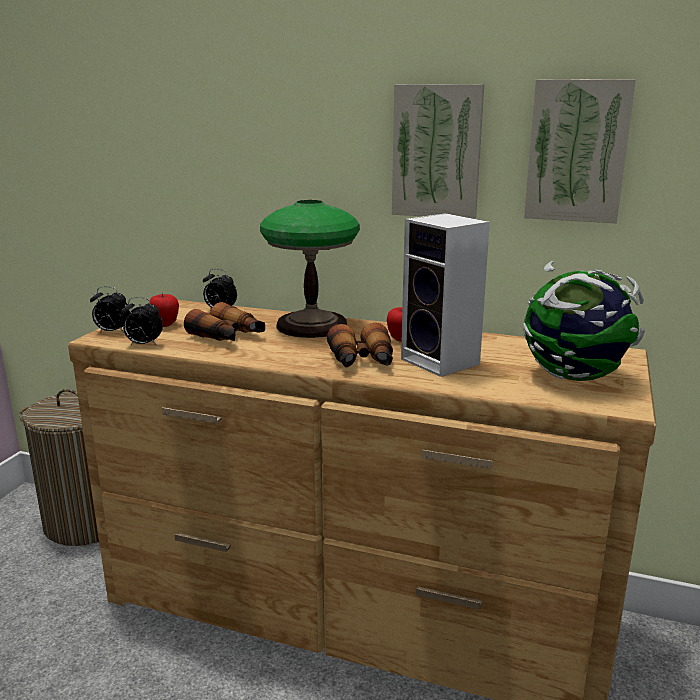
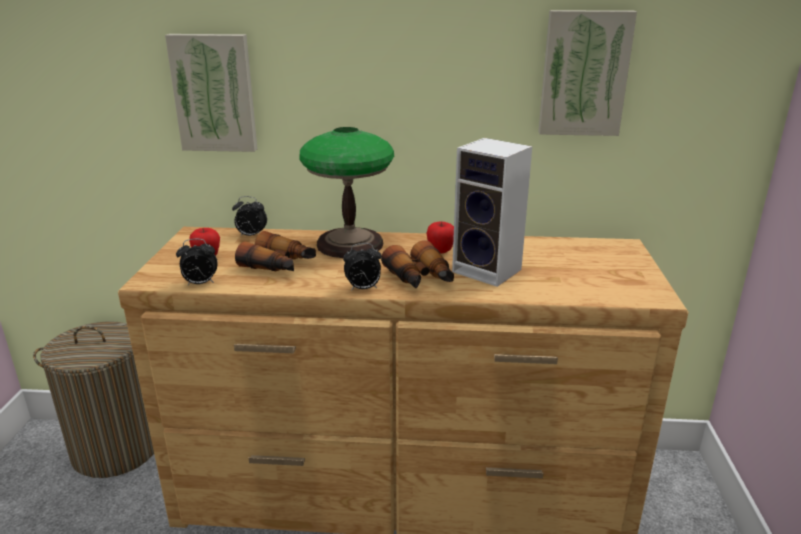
camera: 15 degrees left, 5 degrees up
(112, 332) = (157, 272): alarm clock -> alarm clock (363, 288)
(437, 151) = (458, 76): picture -> picture (215, 93)
(575, 377) = (603, 273): globe -> none

